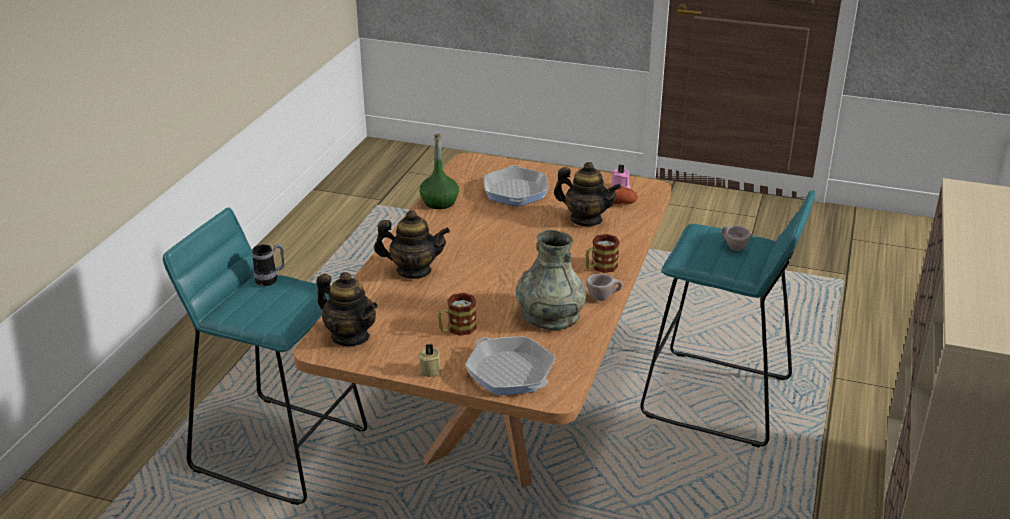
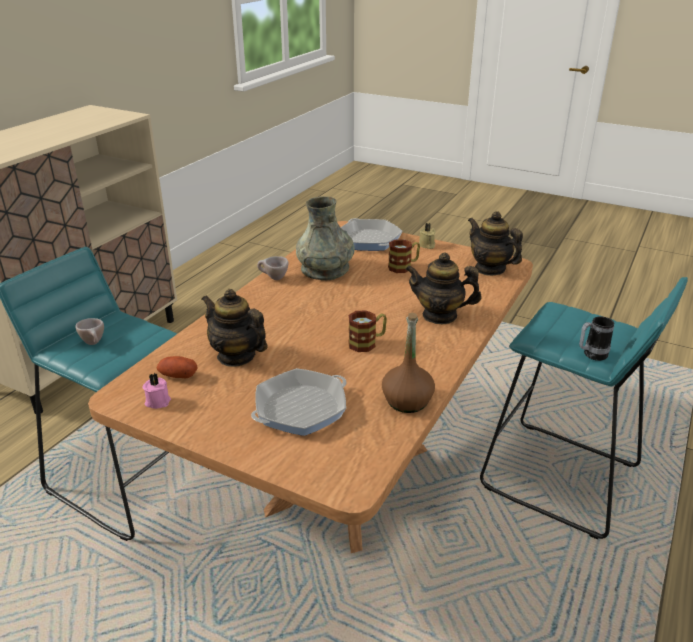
camera: 170 degrees left, 0 degrees up
(439, 202) = (407, 401): green bottle -> brown bottle
(515, 192) = (300, 408): frying pan -> frying pan turned 45 degrees clockwise
(600, 267) = (258, 302): mug -> mug (367, 343)

